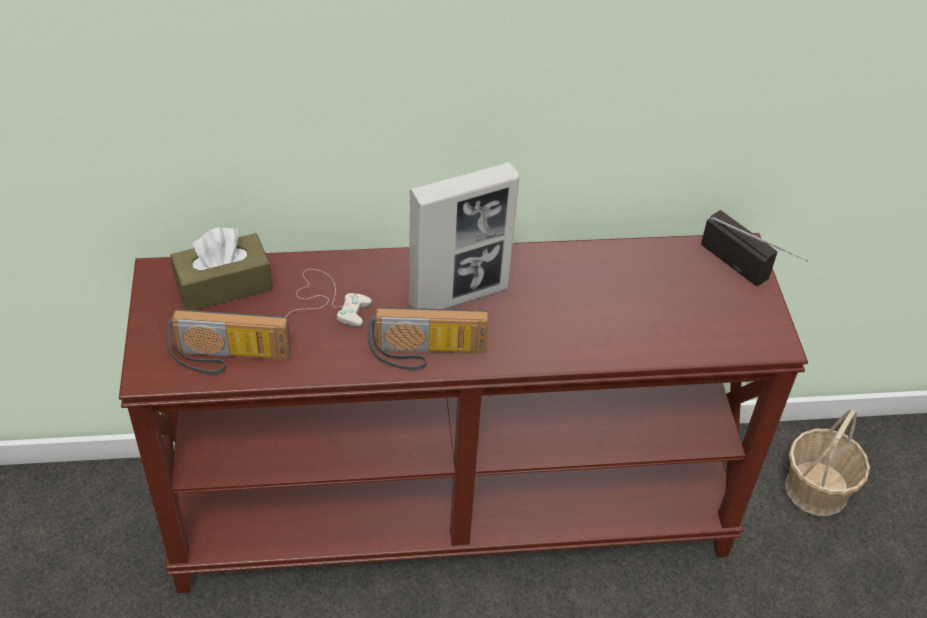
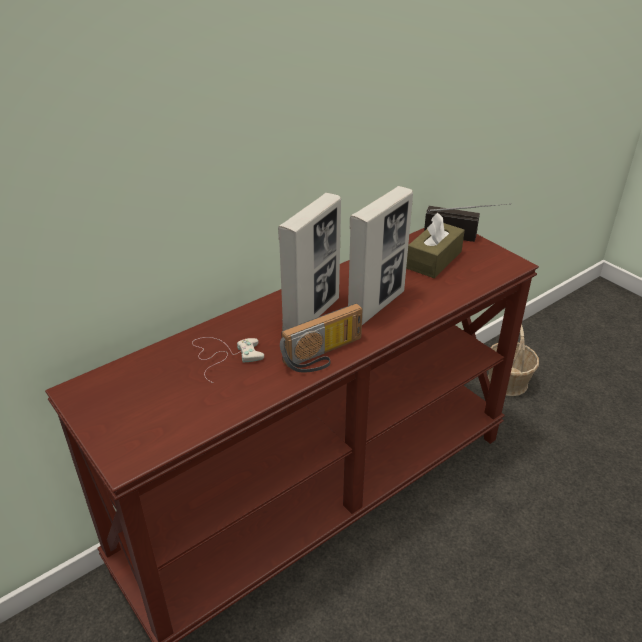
camera: 30 degrees left, 10 degrees down
(223, 285) = (136, 377): brown tissue box -> brown tissue box (433, 260)
(228, 359) = (183, 422): radio -> none
(542, 319) = (376, 305): none -> picture frame

